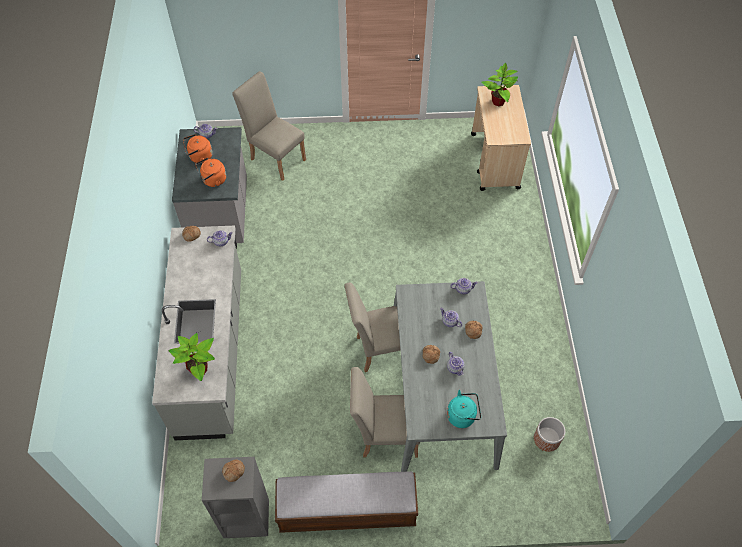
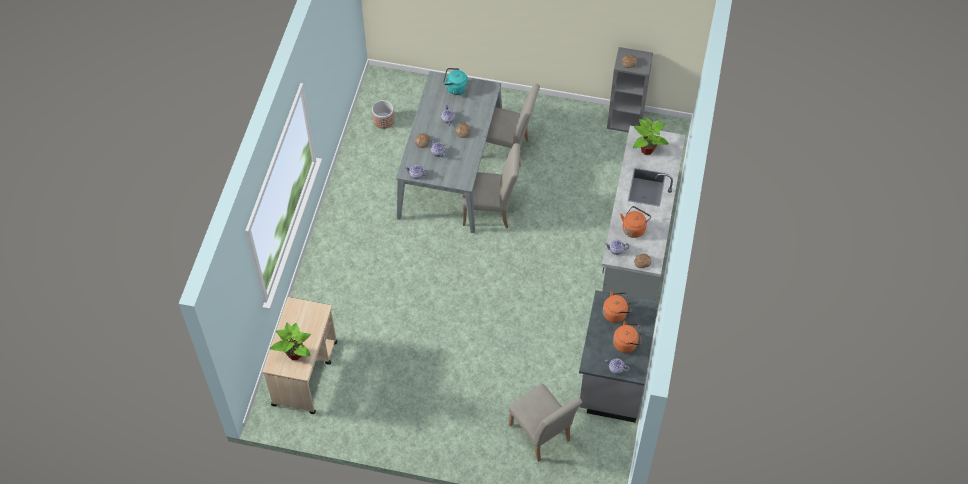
camera: 165 degrees left, 0 degrees up
(204, 269) = (634, 228): none -> orange kettle
(347, 510) = (550, 109): bench -> none

